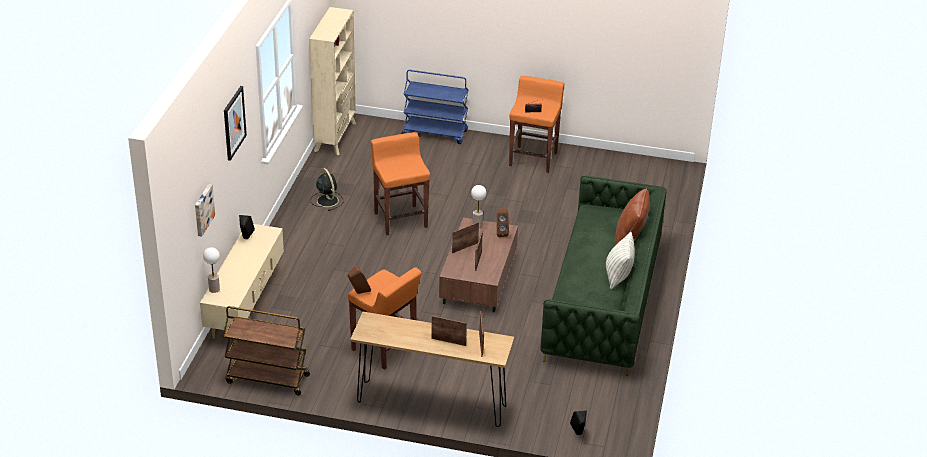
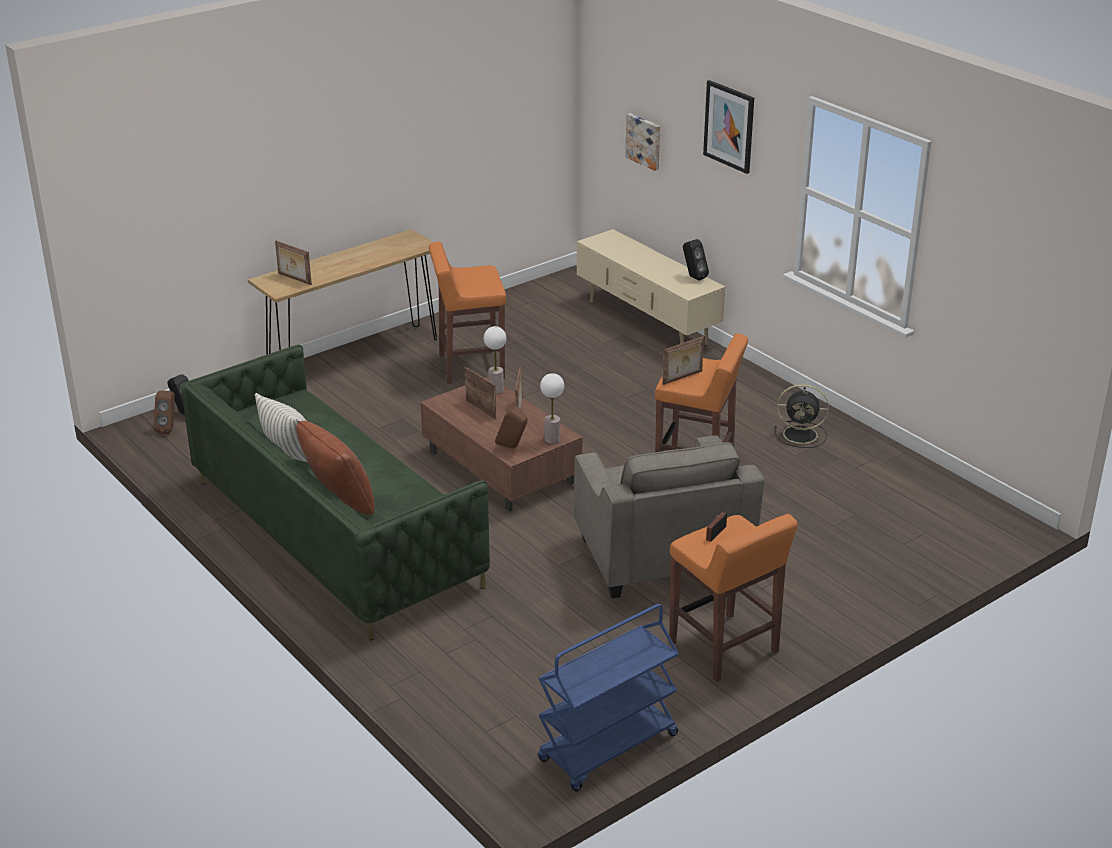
camera: 130 degrees right, 5 degrees down
(214, 289) = (624, 239): table lamp -> table lamp (495, 390)
(267, 379) = (515, 298): brown cart -> none
(335, 137) = (968, 499): beige bookcase -> none
(359, 293) = (483, 267): brown speaker -> brown speaker (169, 429)
(435, 133) = (898, 589): blue cart -> blue cart (608, 749)
(448, 341) = (327, 267): picture frame -> picture frame (682, 378)
(492, 198) = (661, 558): none -> grey armchair

